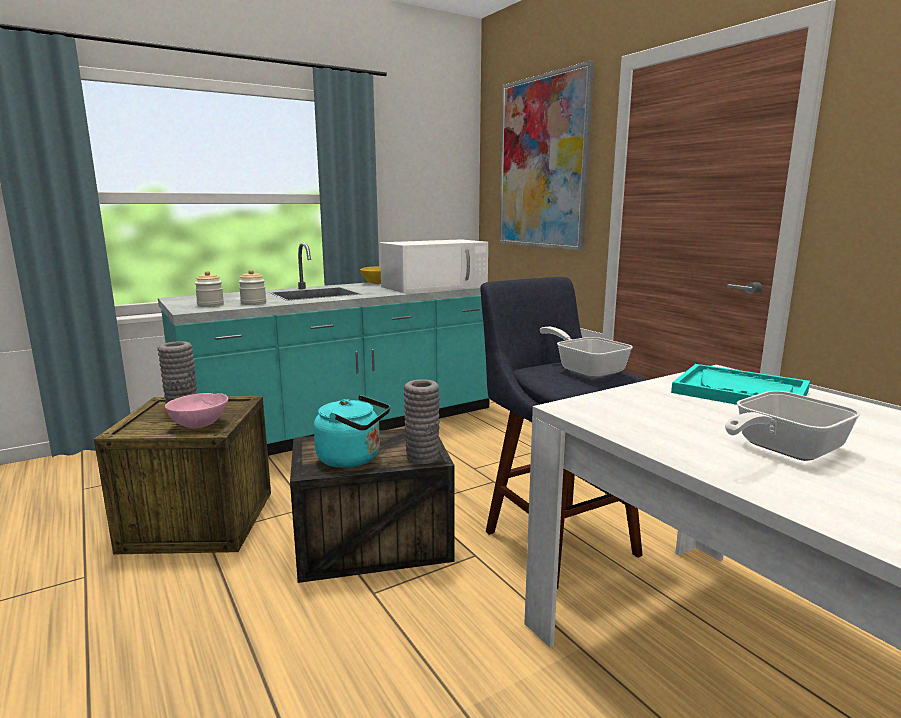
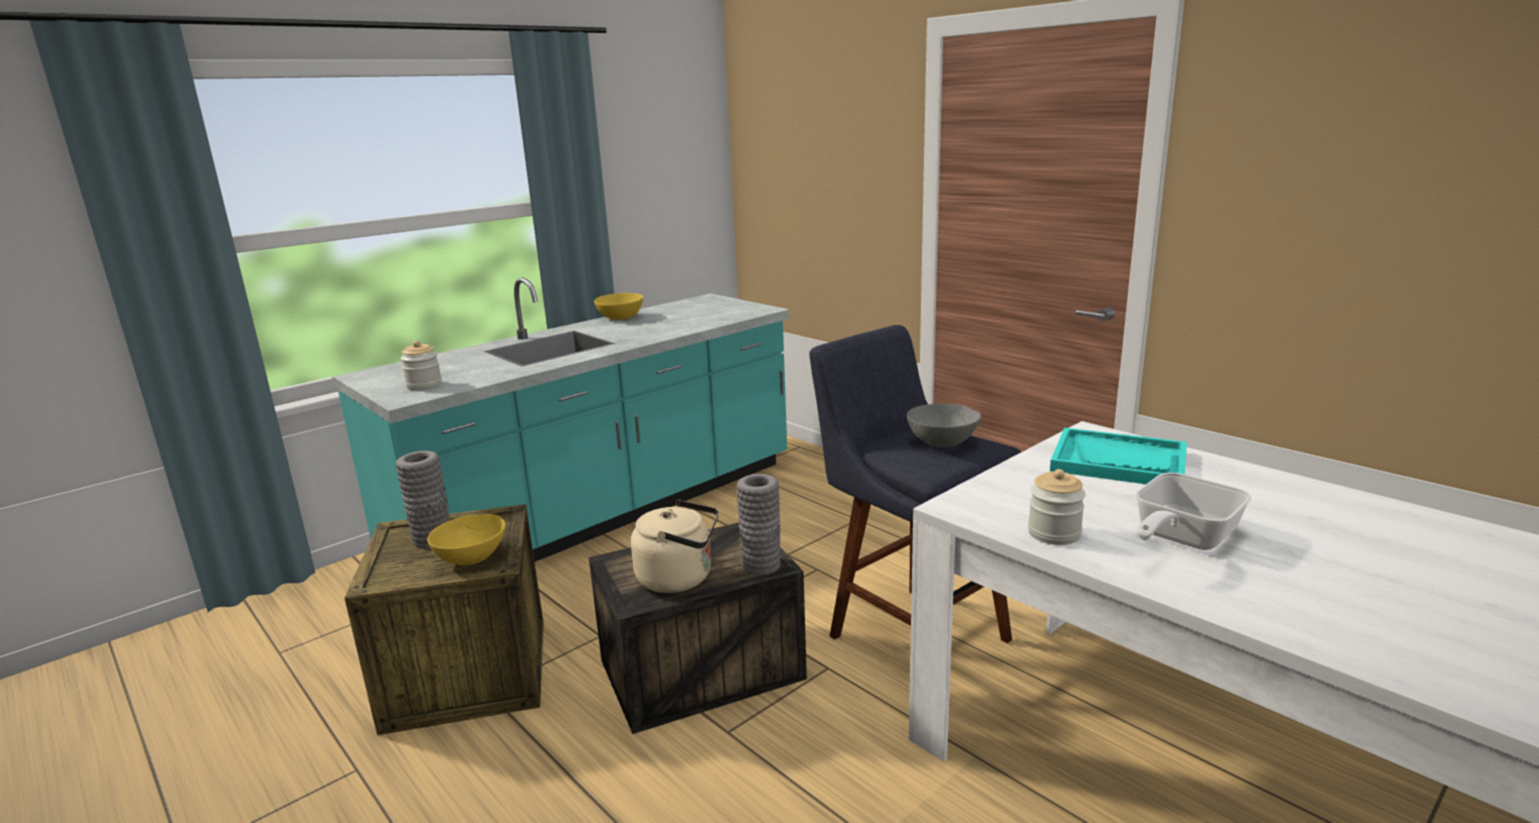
camera: 10 degrees left, 5 degrees up
(199, 424) = (471, 557): pink bowl -> yellow bowl
(253, 303) = (481, 376): jar -> jar (1054, 533)
(353, 459) = (680, 578): turquoise kettle -> beige kettle
(435, 286) = (701, 318): white microwave -> none
(542, 163) = (824, 144): picture -> none
(586, 369) = (942, 442): frying pan -> grey bowl

